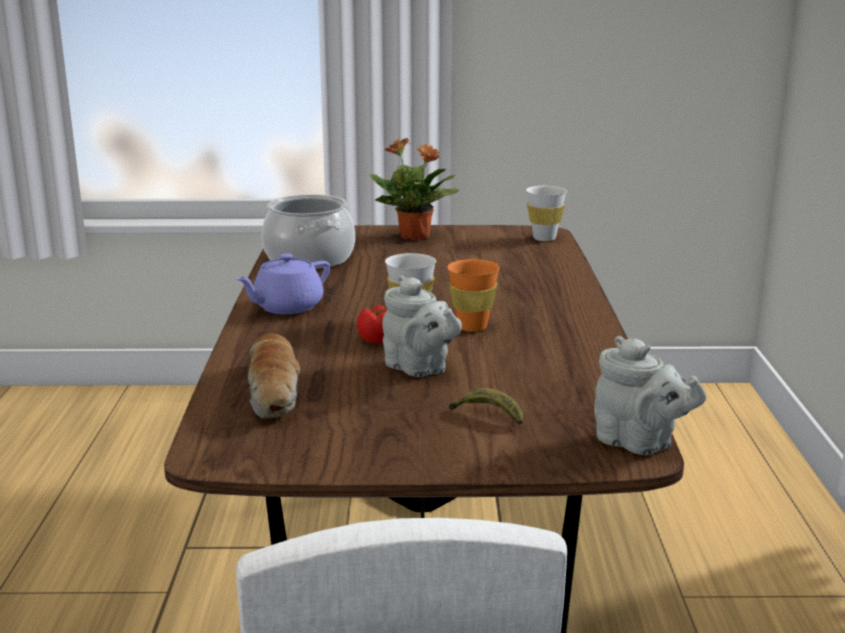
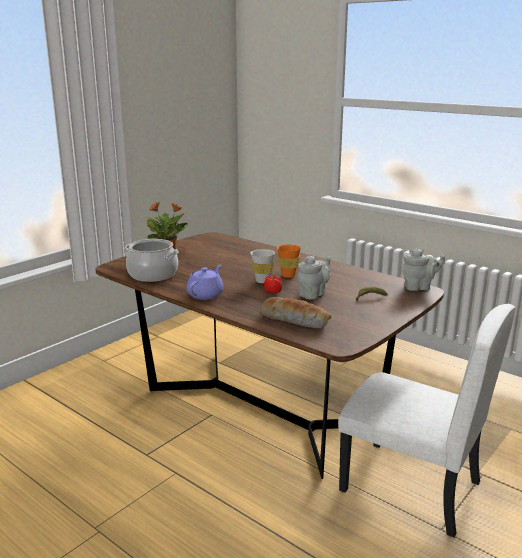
camera: 50 degrees left, 0 degrees up
(286, 307) = (206, 294): purple teapot -> purple teapot turned 150 degrees counterclockwise
(419, 369) = (313, 294): grey teapot -> grey teapot turned 45 degrees counterclockwise
(544, 238) = (218, 238): white cup -> none

